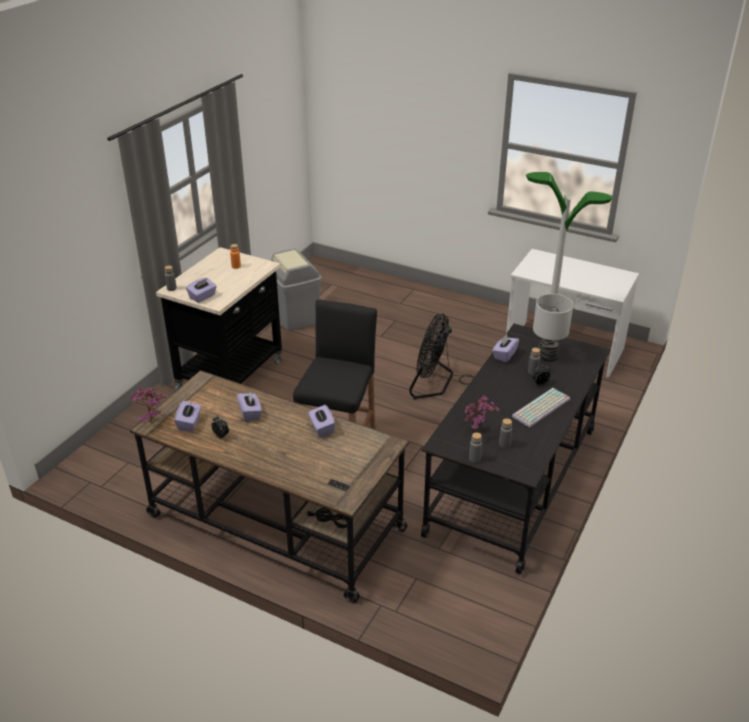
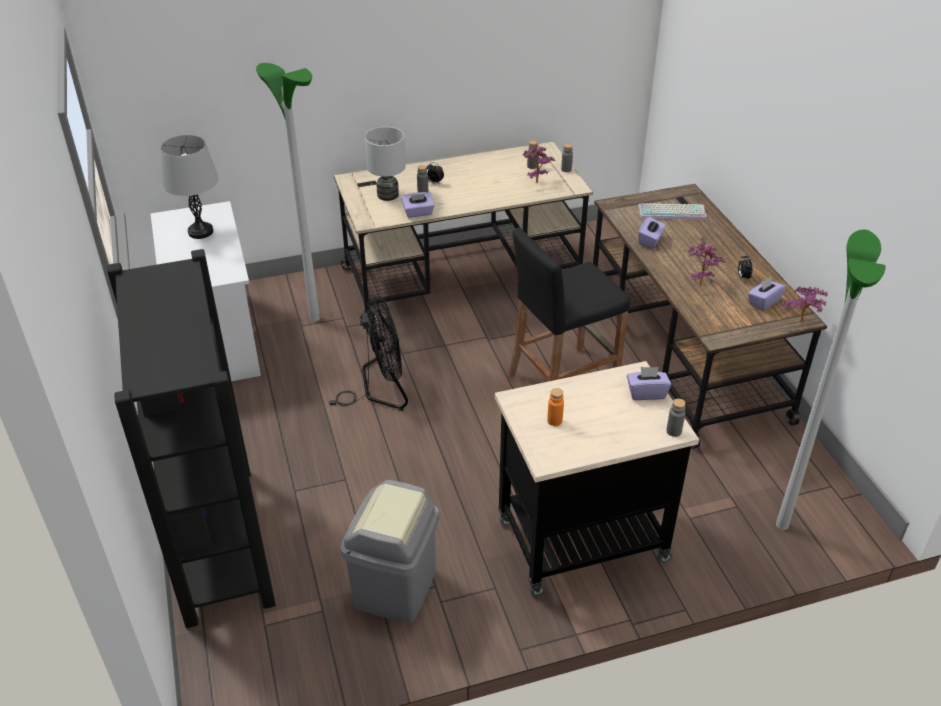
camera: 135 degrees left, 5 degrees up
(121, 445) = (782, 525): none -> floor lamp
(250, 413) = (699, 282): purple tissue box -> potted plant
(392, 291) = (219, 543): none -> black bookcase
(438, 381) = (378, 384): black fan -> black fan turned 75 degrees counterclockwise
(513, 480) = (461, 276): black desk -> beige desk
(541, 409) = (466, 170): keyboard -> keyboard (672, 212)
(590, 279) = (200, 232): none -> grey table lamp

